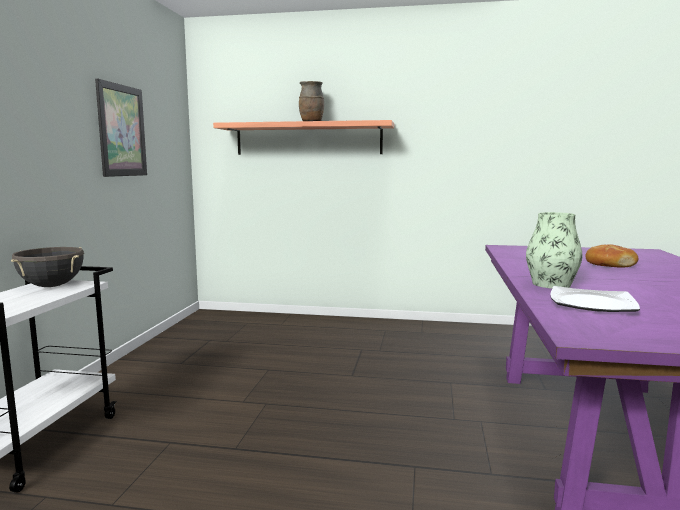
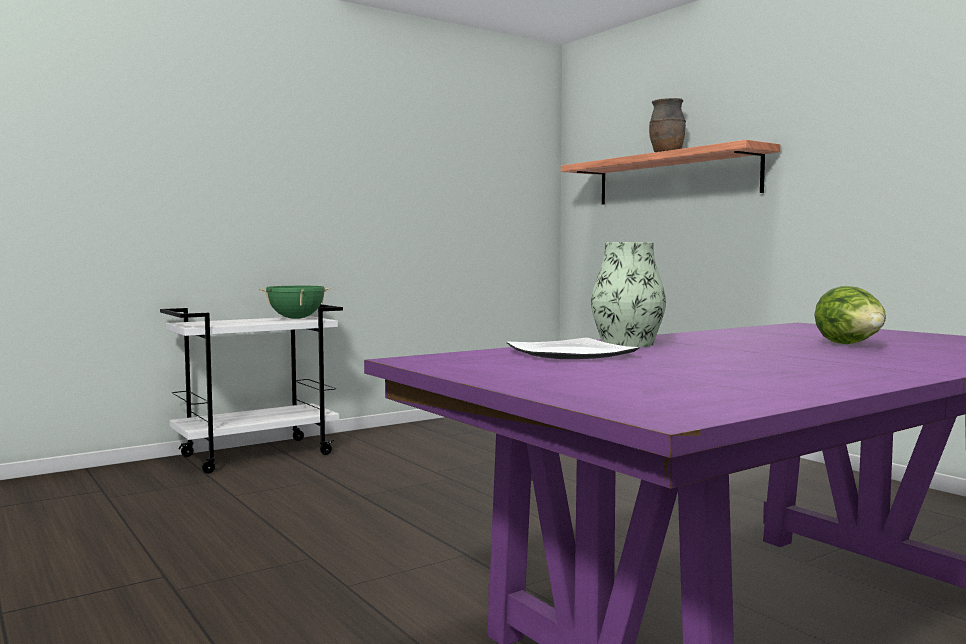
camera: 45 degrees right, 5 degrees down
(52, 286) = (296, 318): black cooking pot -> green cooking pot
(122, 130) = (438, 180): picture -> none
(609, 264) = (850, 345): bread -> lettuce

